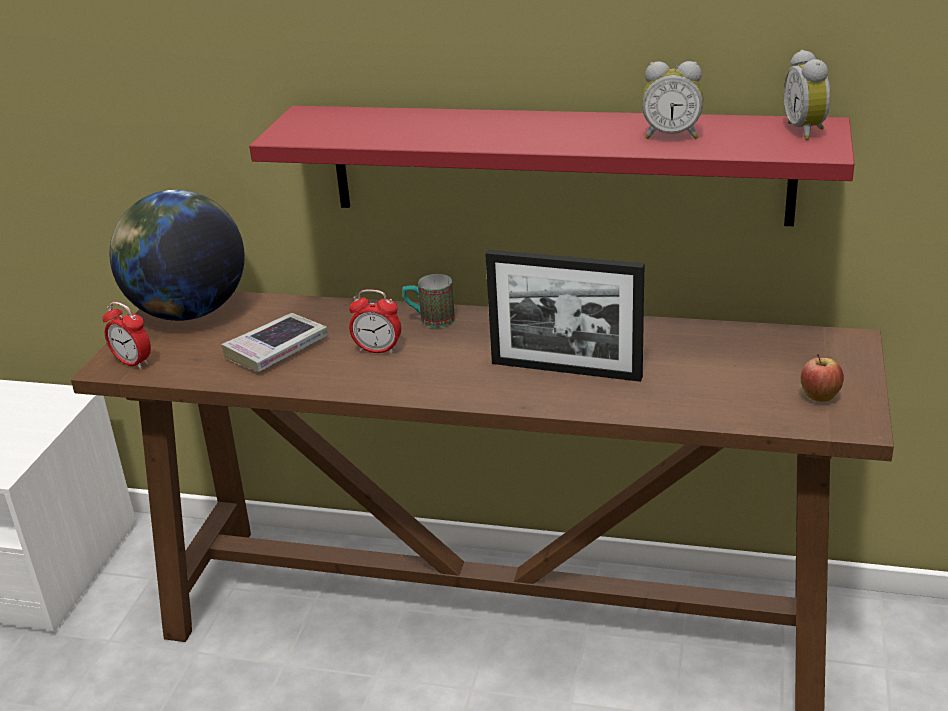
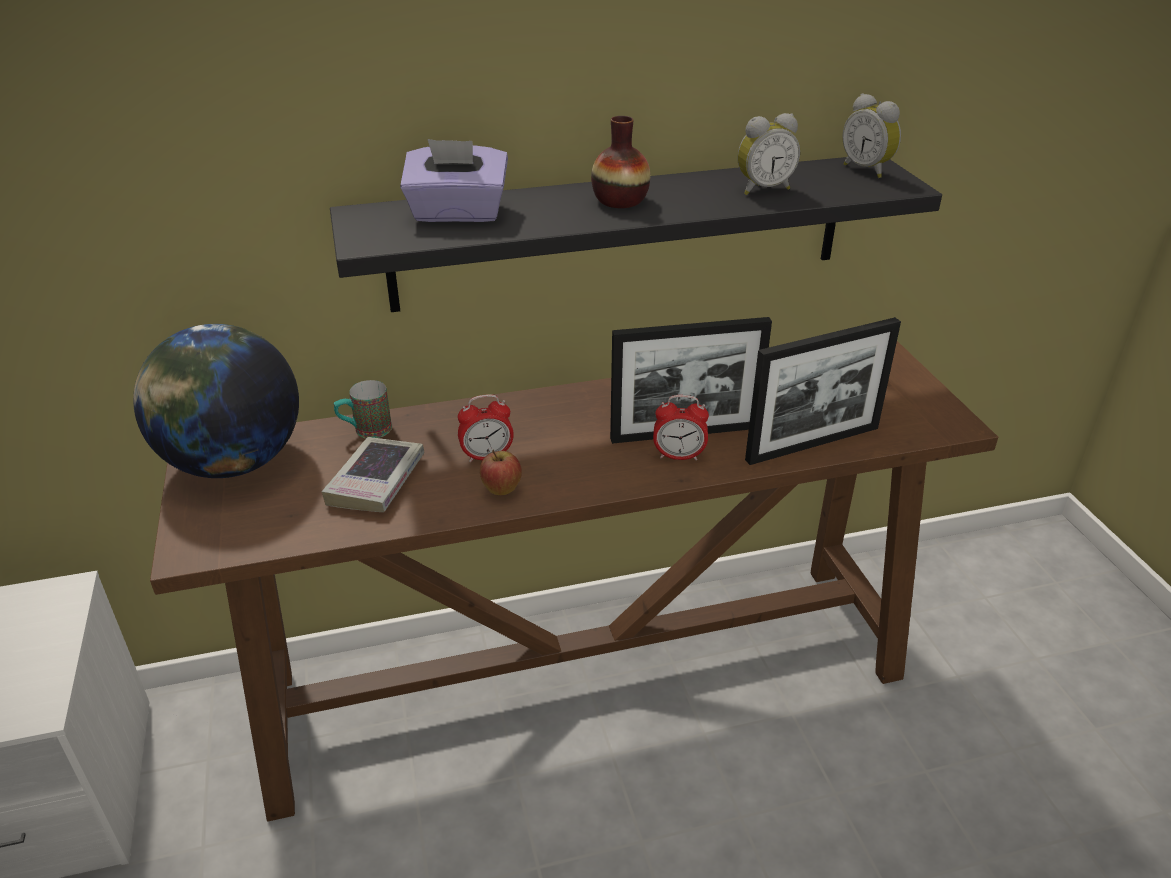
camera: 30 degrees left, 5 degrees up
(133, 362) = (216, 539): alarm clock -> alarm clock (679, 456)
(378, 123) = (458, 214): none -> purple tissue box
(430, 320) = (511, 412): mug -> mug (365, 431)
(525, 129) = (620, 200): none -> vase
(557, 164) = (621, 232): red shelf -> black shelf
(681, 406) = (812, 444): none -> picture frame
(819, 398) = (909, 408): apple -> apple (501, 490)

